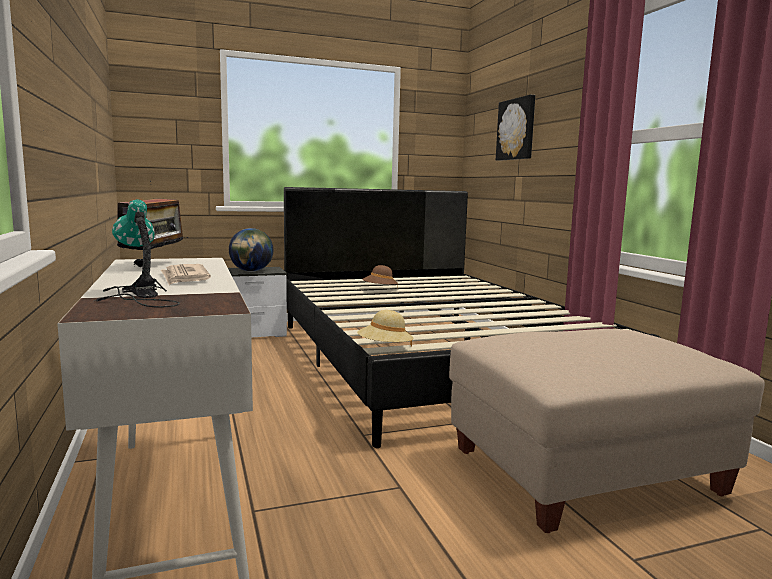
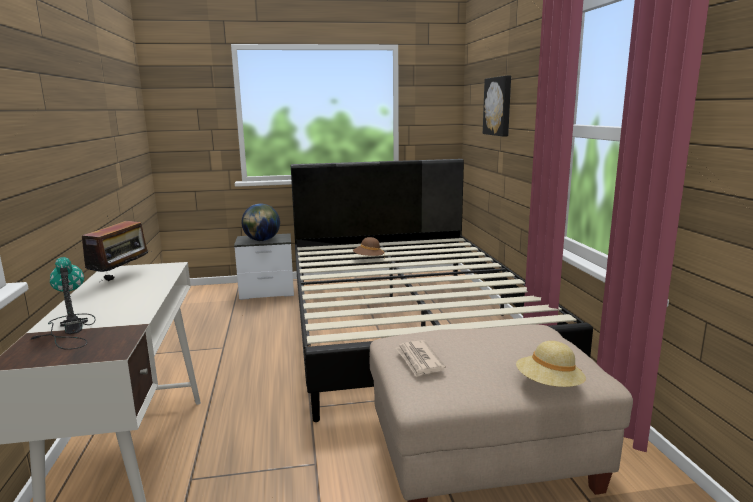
camera: 10 degrees right, 5 degrees up
(184, 278) = (126, 299): newspaper -> newspaper (419, 360)
(385, 349) = (325, 337): beige hat -> beige hat (549, 386)

